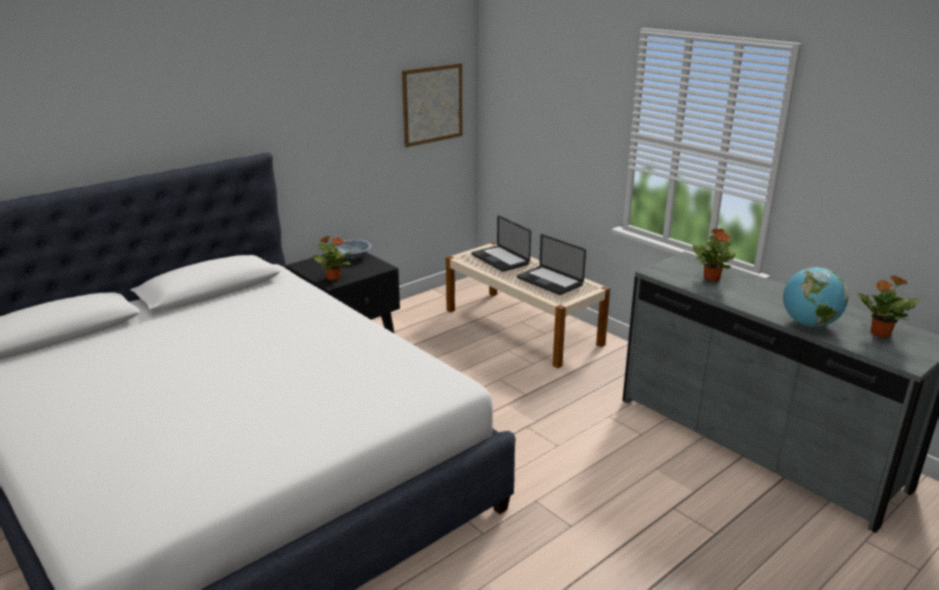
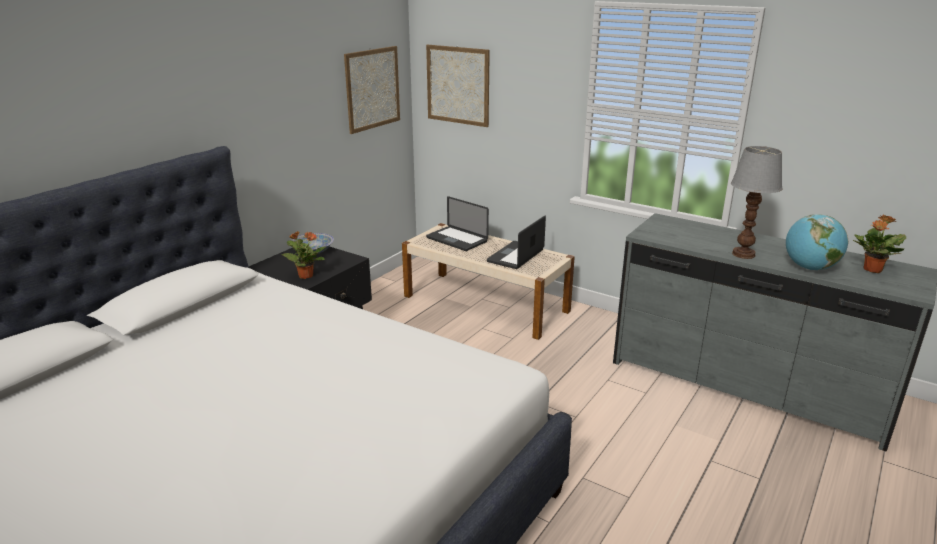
camera: 15 degrees left, 0 degrees up
(518, 104) = (458, 84): none -> picture
(549, 281) = (515, 256): laptop -> laptop turned 90 degrees clockwise
(711, 278) = (697, 235): potted plant -> none
(746, 302) = (743, 254): none -> table lamp

